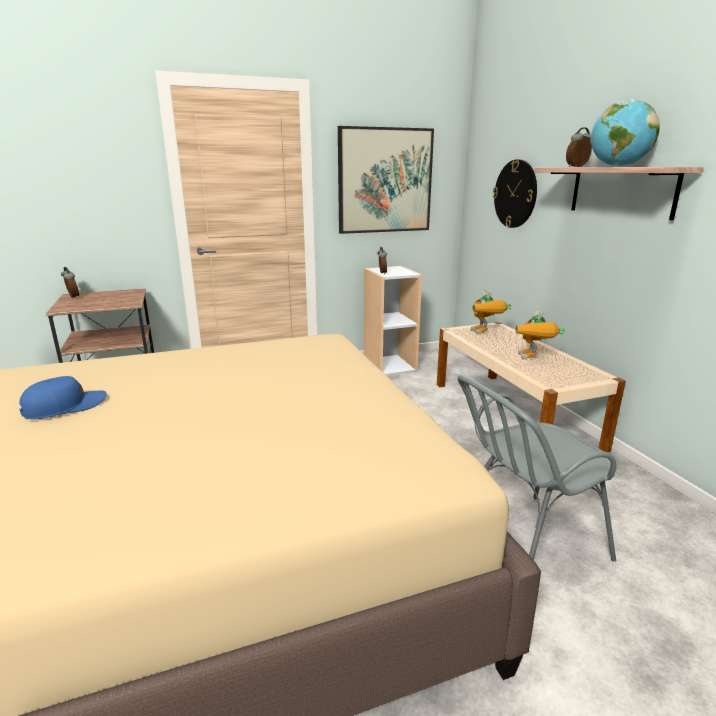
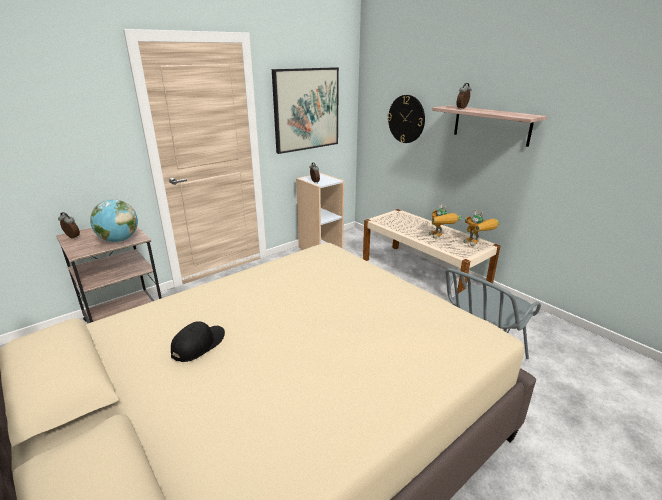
camera: 20 degrees left, 5 degrees up
(65, 407) = (198, 345): blue cap -> black cap
(485, 333) = (397, 220): toy robot -> toy robot (477, 244)
(617, 166) = (494, 112): globe -> globe (119, 240)

